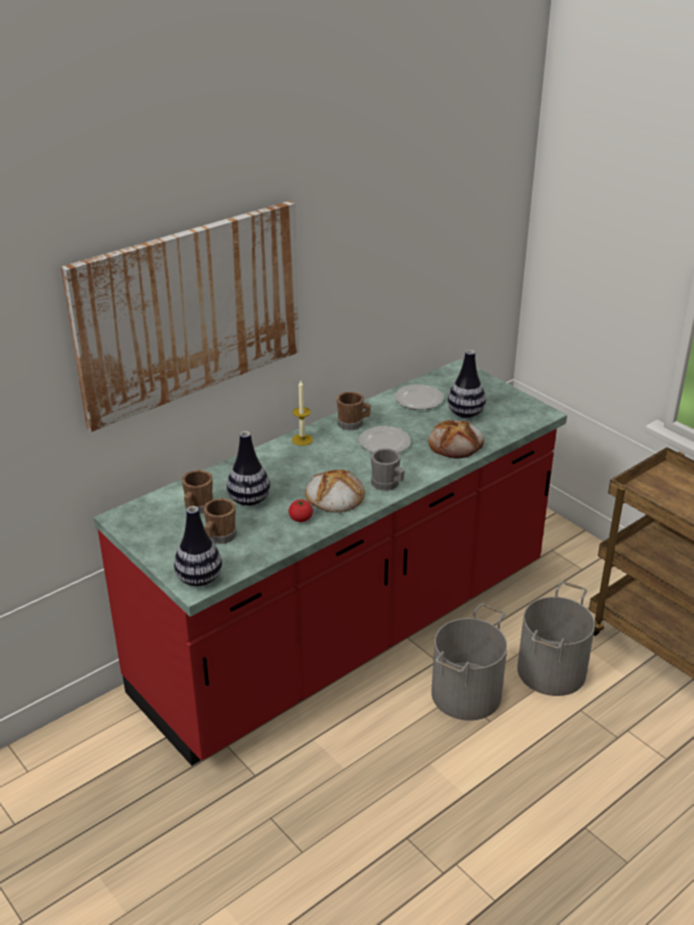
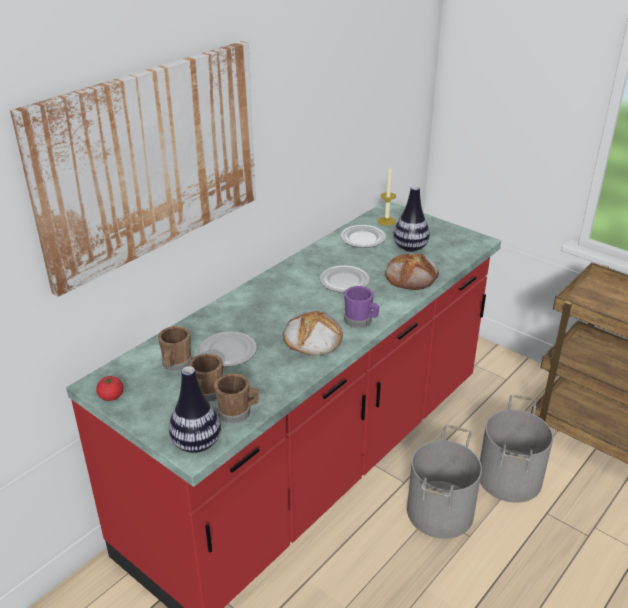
camera: 10 degrees left, 0 degrees up
(249, 500) = (227, 352): vase -> plate
(300, 519) = (285, 365): tomato -> tomato (111, 396)
(302, 439) = (264, 286): candle -> candle (386, 221)
(353, 424) = (308, 266): brown mug -> brown mug (238, 413)
(387, 484) = (361, 321): grey mug -> purple mug

